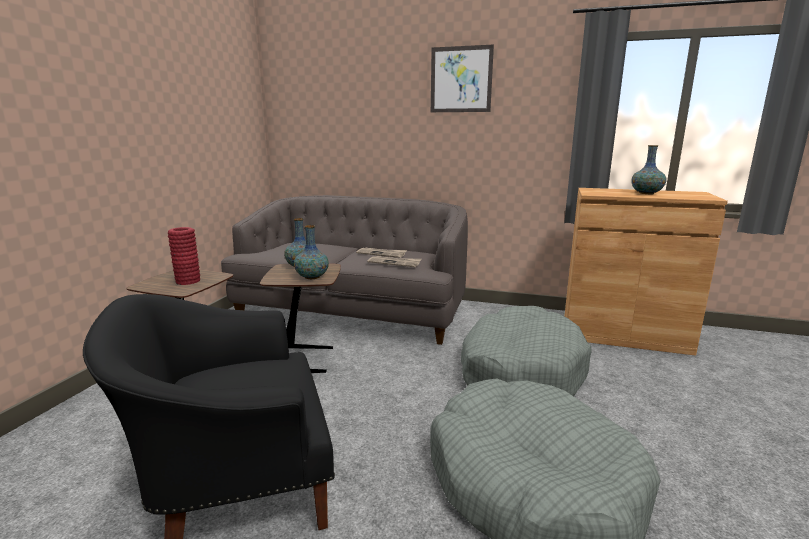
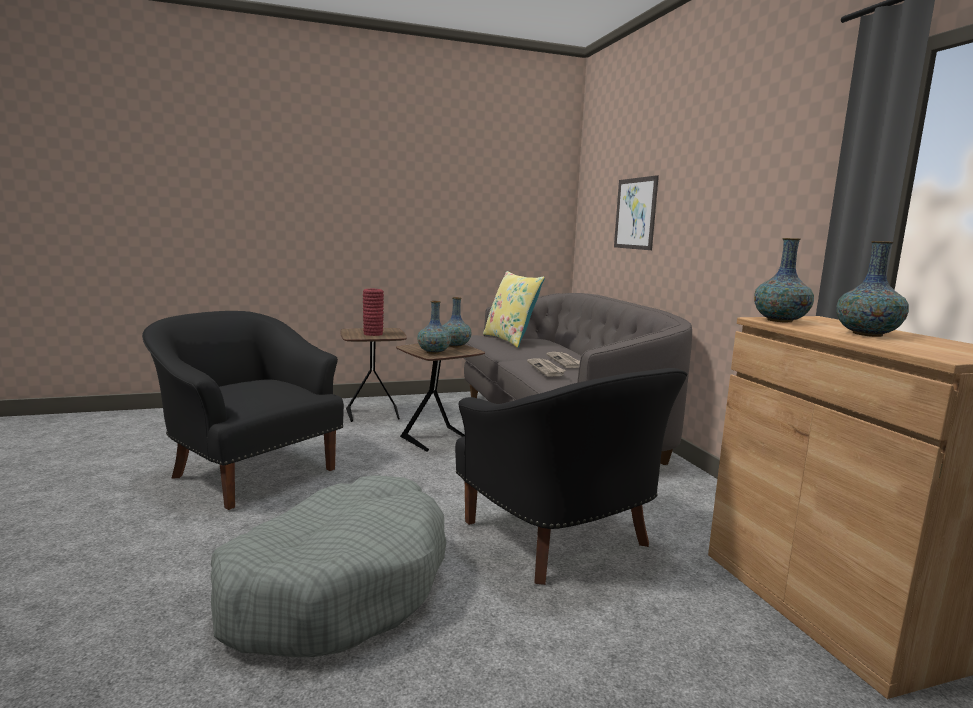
camera: 55 degrees right, 5 degrees down
(283, 250) = (510, 340): none -> yellow pillow
(461, 79) = (723, 148): picture -> picture (635, 213)
(520, 372) = (560, 539): grey dog bed -> black armchair
(598, 193) = (779, 320): none -> vase

